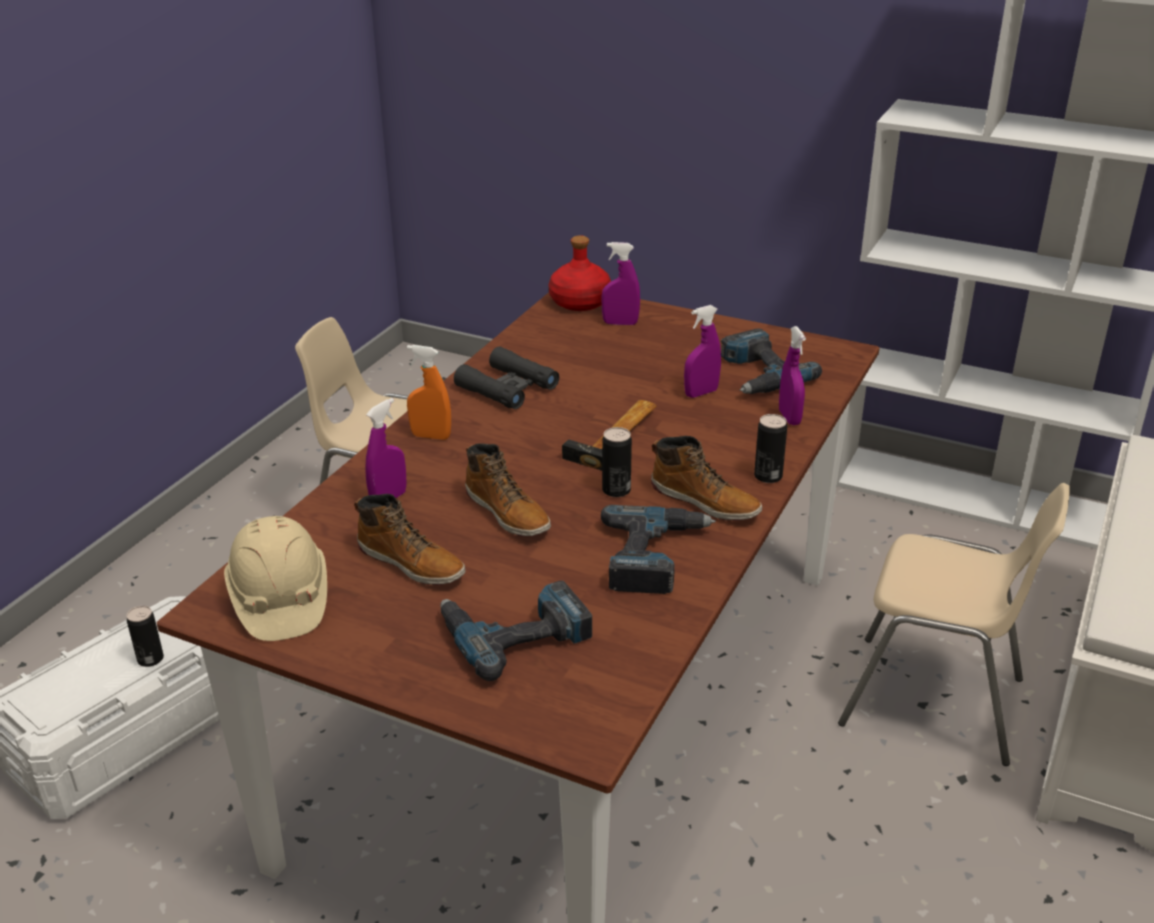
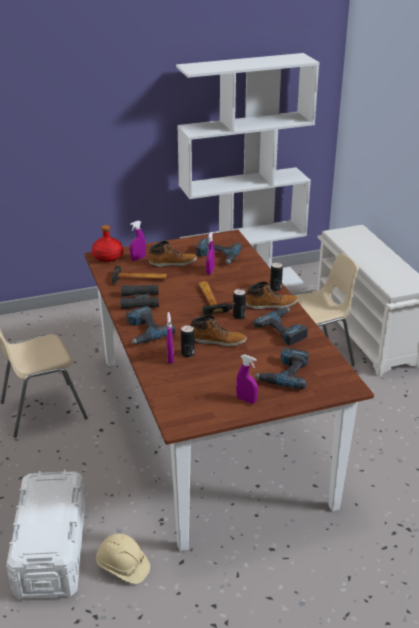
camera: 45 degrees left, 0 degrees up
(150, 659) = (60, 501): can -> can (187, 354)
(280, 600) = (196, 408): beige hard hat -> beige hard hat (123, 567)
(412, 563) = (216, 373): boot -> boot (172, 263)
(431, 436) = (144, 331): orange spray bottle -> power drill
(567, 355) = (140, 279): none -> hammer
(789, 418) = (251, 266): purple spray bottle -> purple spray bottle (246, 400)

